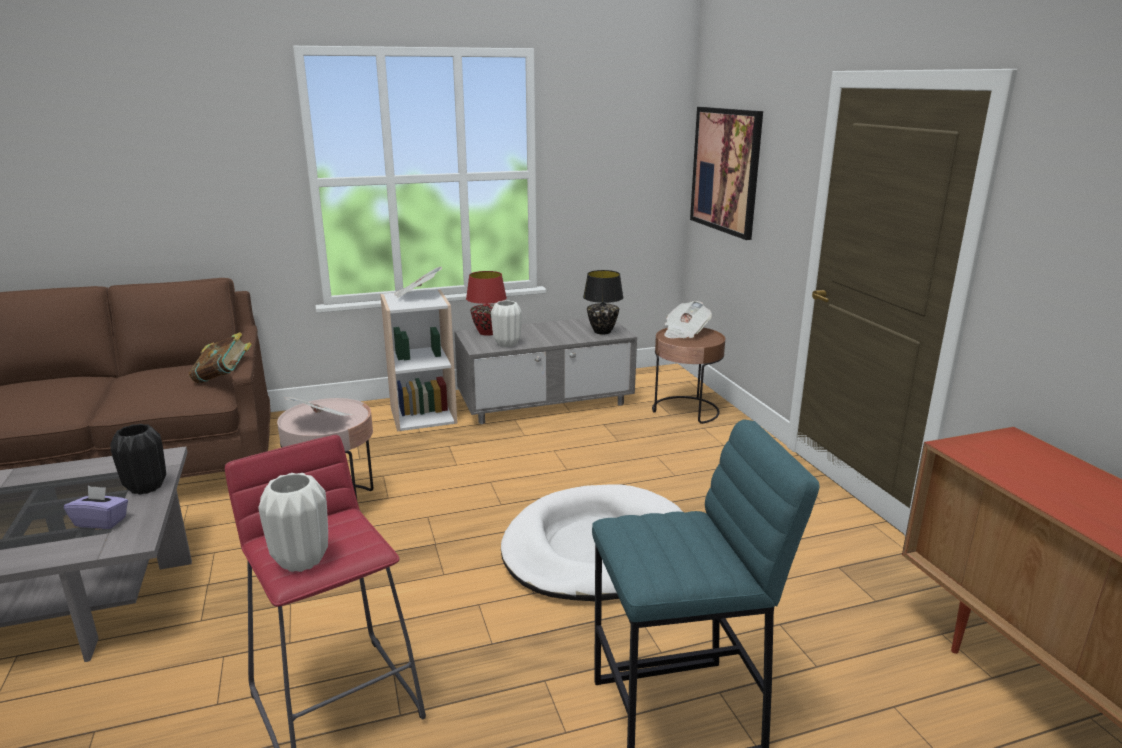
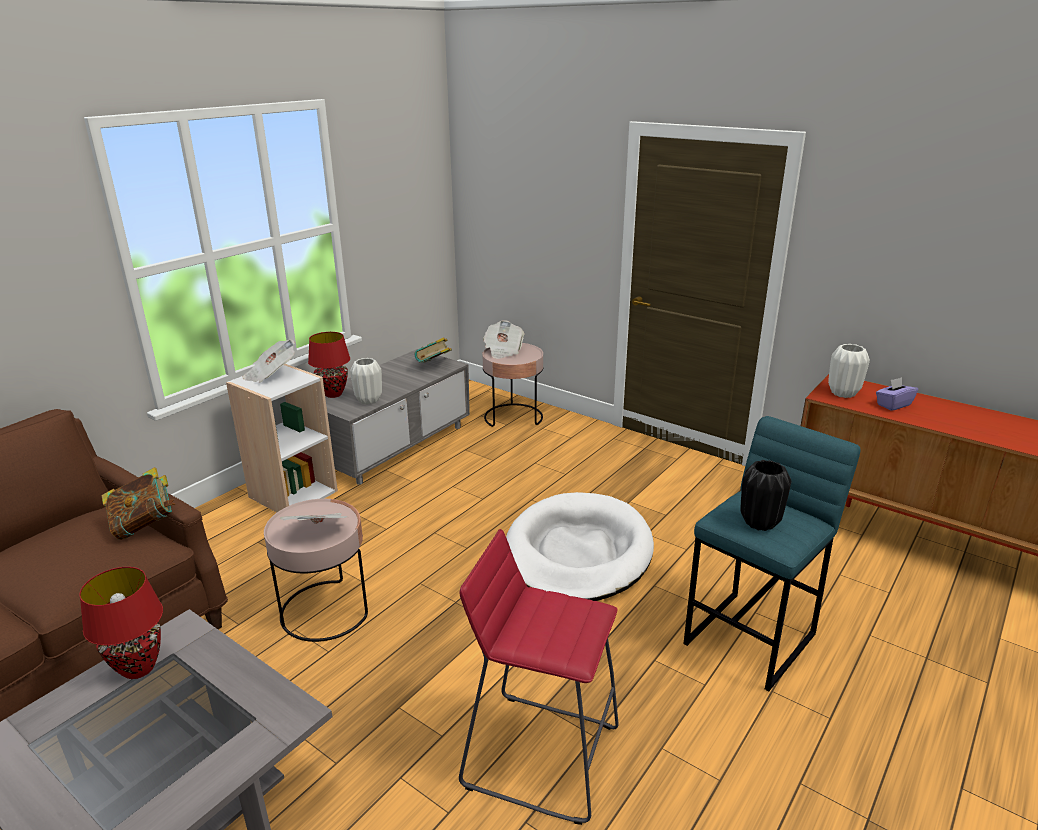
camera: 35 degrees left, 5 degrees up
(101, 521) = (228, 714): purple tissue box -> purple tissue box (893, 405)
(107, 470) = (139, 668): none -> red table lamp
(145, 488) = (218, 664): black vase -> black vase (760, 523)
(301, 561) = (564, 641): white vase -> white vase (843, 393)
(602, 332) = (434, 366): black table lamp -> book
(685, 410) = (513, 417): brown side table -> pink side table
(725, 170) = (505, 201): picture -> none

